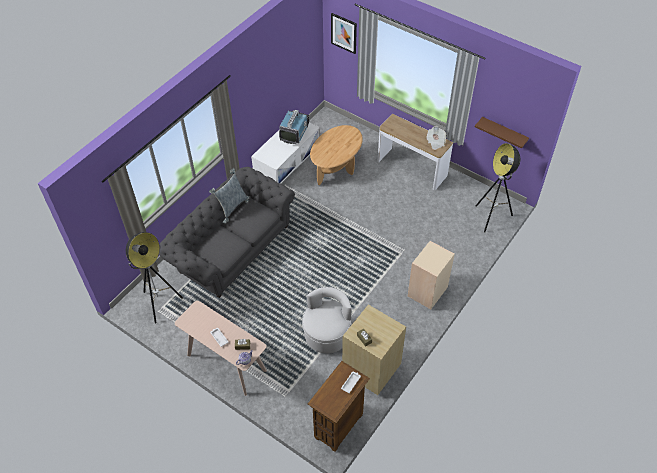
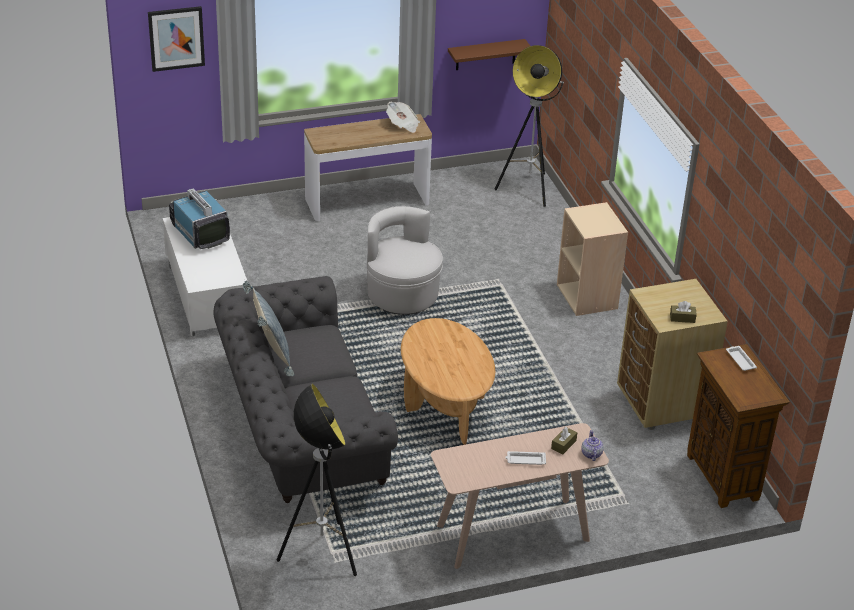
camera: 55 degrees left, 15 degrees down
(327, 335) = (565, 415): white armchair -> white armchair (403, 296)
(336, 166) = (277, 258): brown coffee table -> brown coffee table (445, 405)

